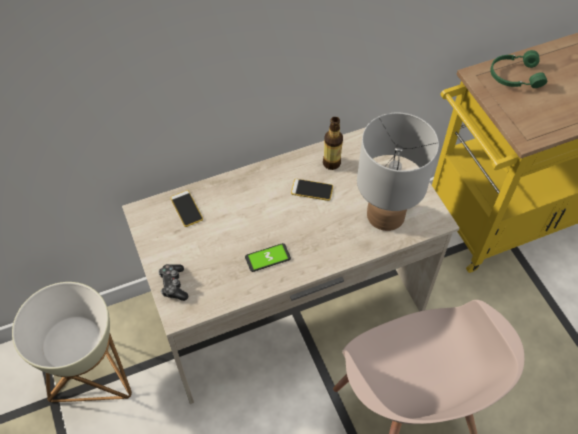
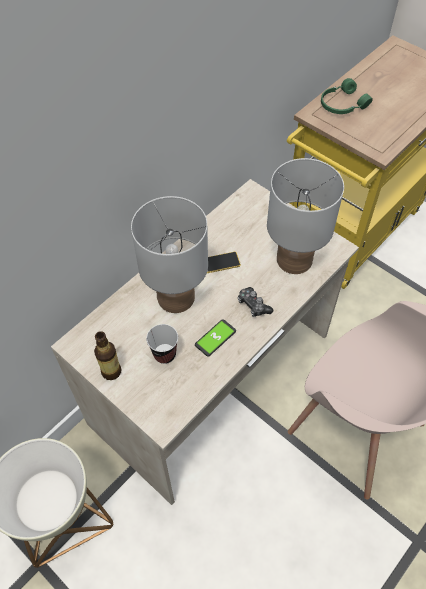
camera: 25 degrees left, 0 degrees up
(173, 285) = (143, 399): game controller -> game controller (253, 305)
(186, 208) = (115, 324): phone -> none
(214, 253) = (164, 354): none -> cup
(254, 206) = (176, 297): none -> grey table lamp
(331, 163) = (223, 233): bottle -> bottle (111, 371)

